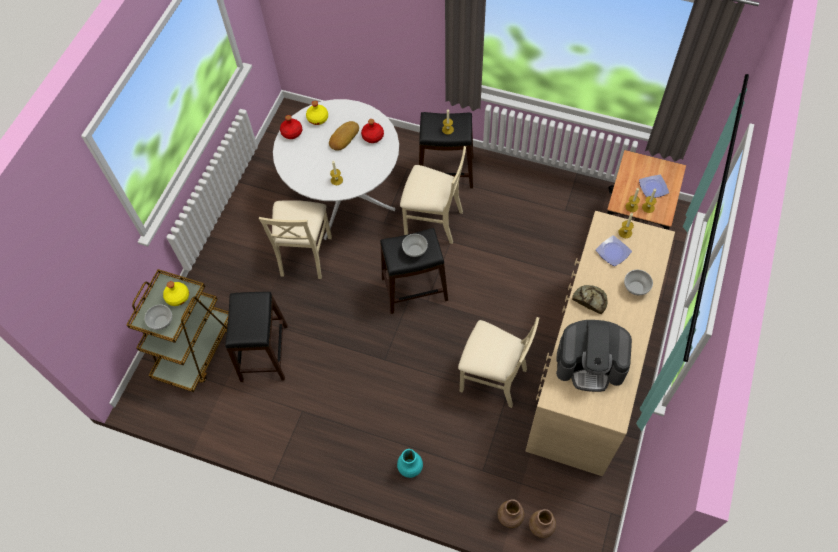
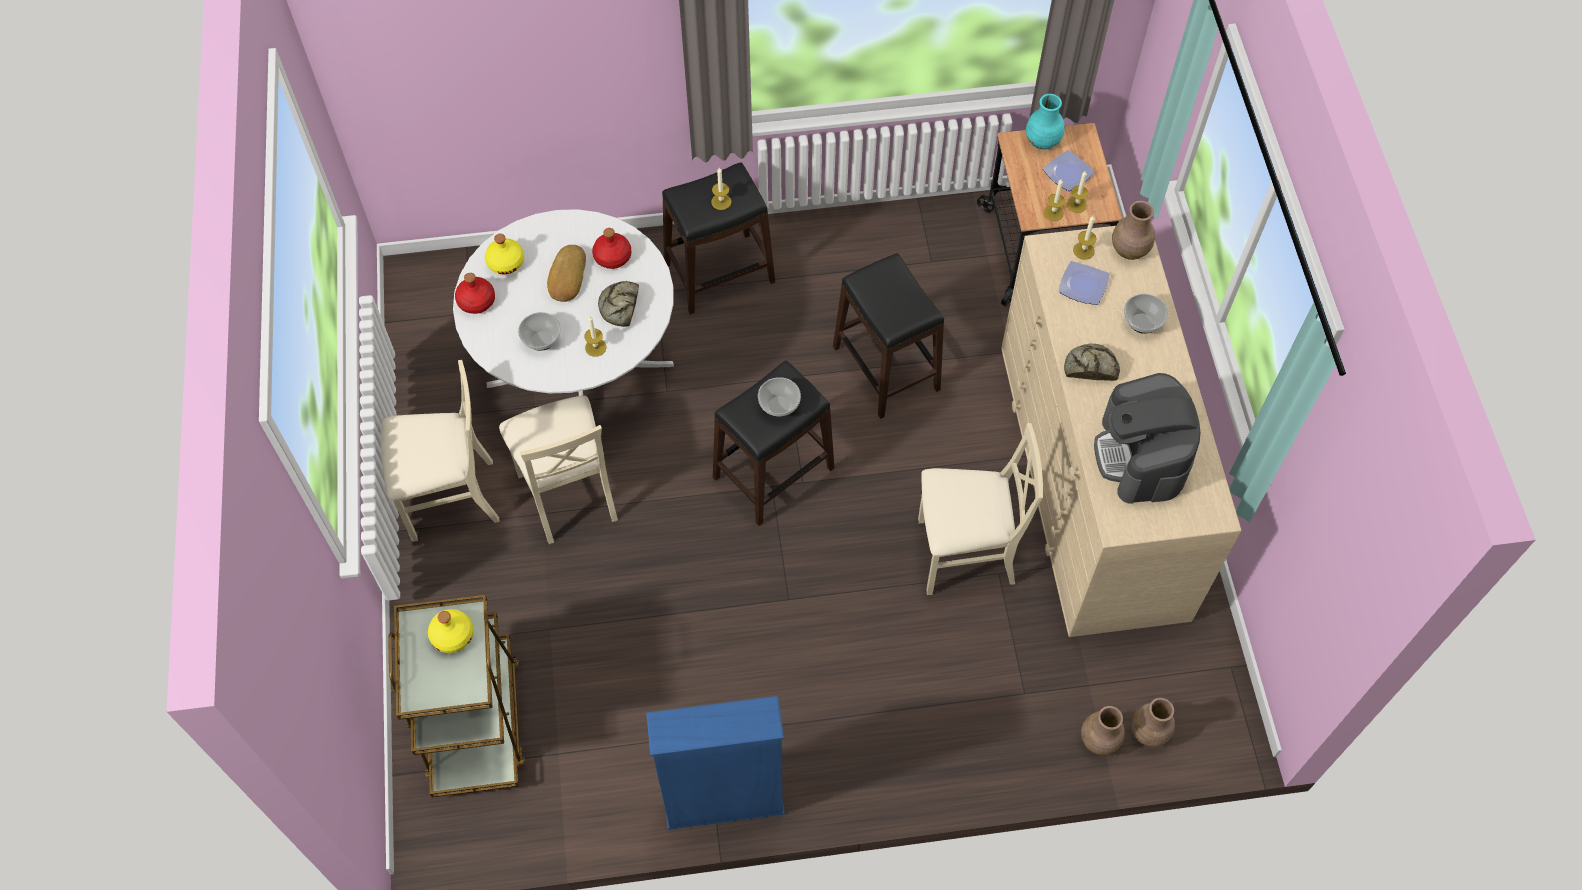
camera: 30 degrees left, 0 degrees up
(162, 322) = (451, 686): bowl -> bowl (542, 341)
(264, 353) = (593, 675): black stool -> black stool (885, 369)
(290, 451) = (724, 803): none -> blue bookcase
(361, 164) = (620, 306): none -> bread
(410, 468) = (919, 740): turquoise vase -> turquoise vase (1042, 142)
(433, 221) = (743, 358): beige chair -> beige chair (450, 498)
(590, 364) = (1141, 456): coffee machine -> coffee machine turned 105 degrees clockwise
(652, 243) = (1128, 250): none -> brown vase

